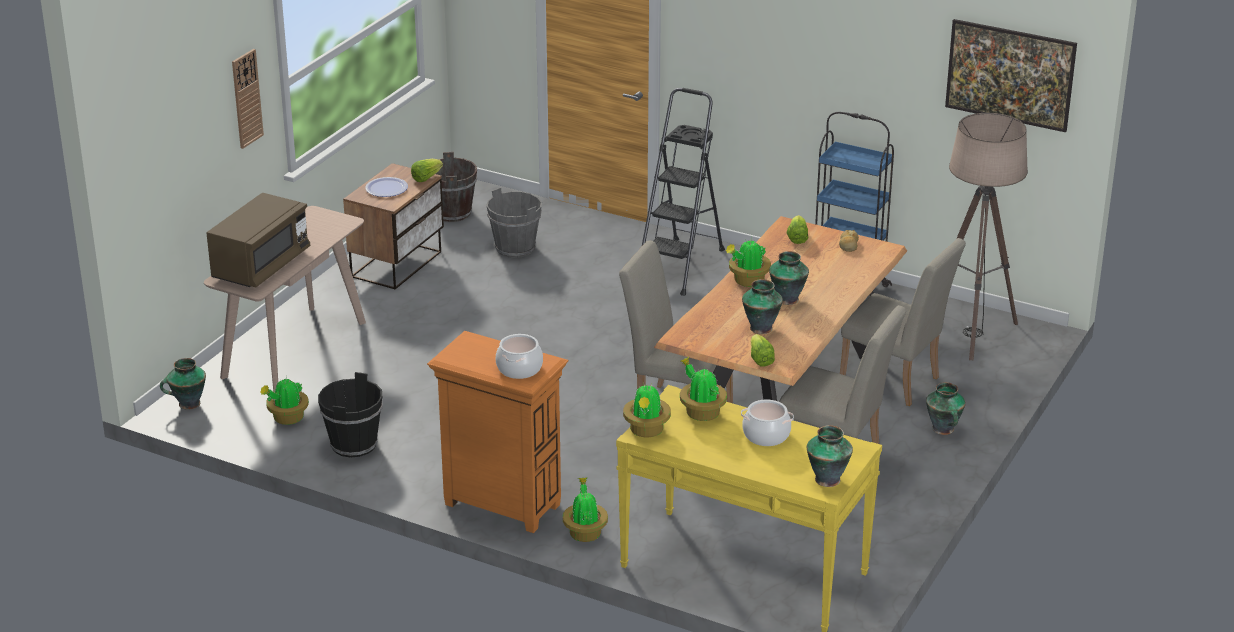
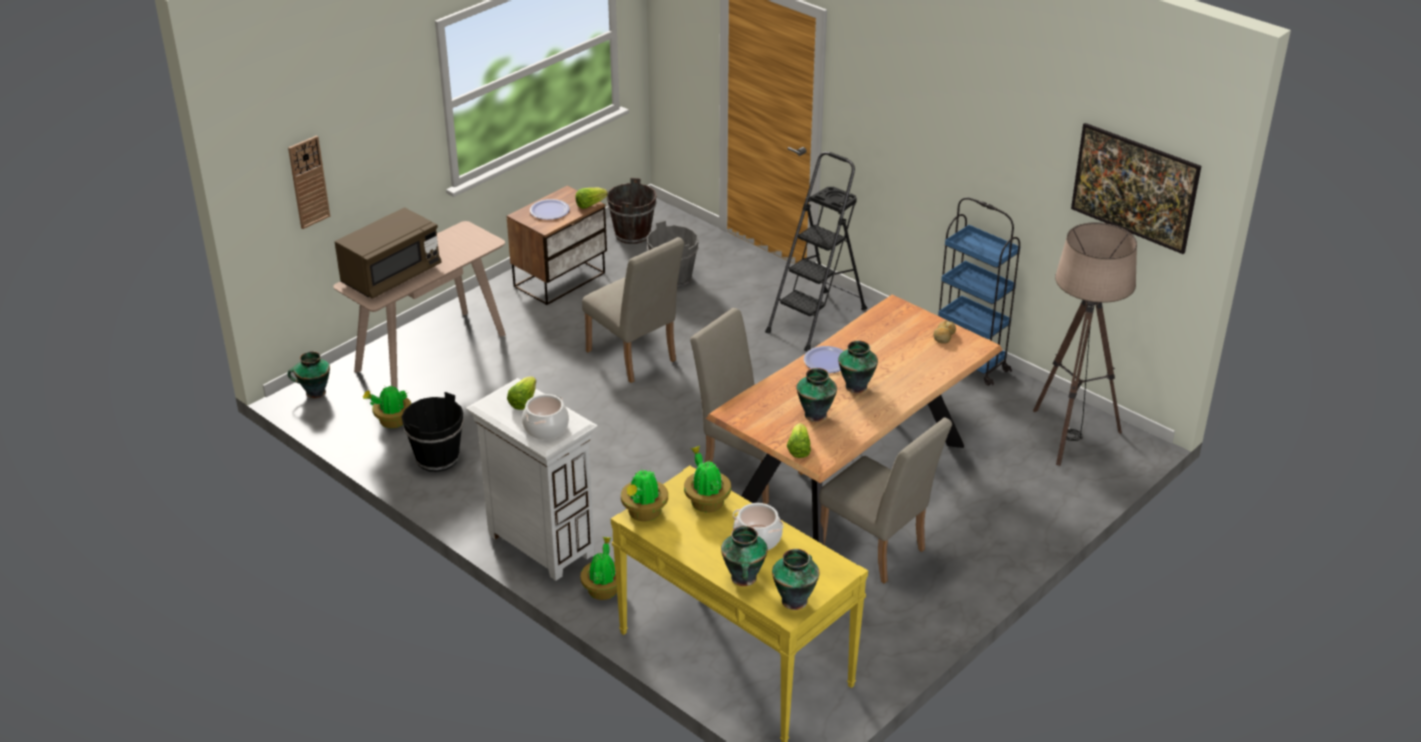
camera: 15 degrees right, 5 degrees up
(246, 98) = (400, 117): wall clock -> wall clock (308, 182)
(500, 505) = (539, 545): orange cabinet -> white cabinet
(747, 281) = (826, 361): potted plant -> plate
(797, 238) = (897, 320): lettuce -> lettuce (523, 401)
(895, 382) = (972, 477): beige chair -> beige chair (634, 359)
(943, 429) = (998, 538): vase -> vase (743, 579)

